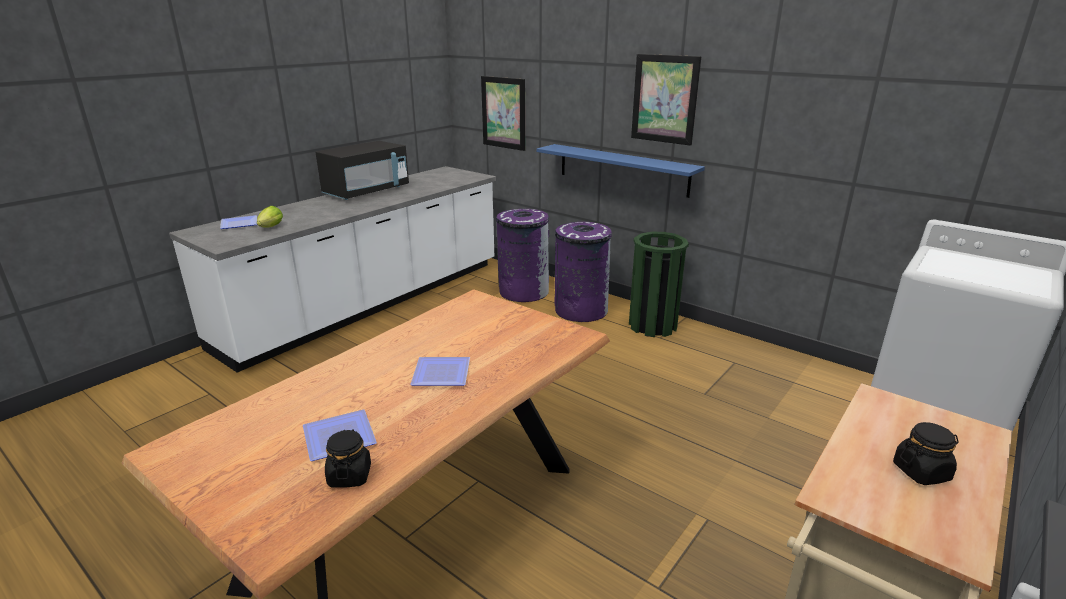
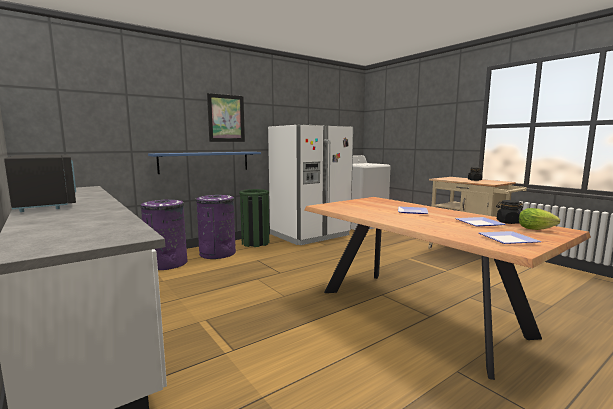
camera: 75 degrees left, 15 degrees down
(240, 223) = (49, 235): plate -> plate (505, 239)
(270, 228) = (103, 225): lettuce -> lettuce (538, 229)
(503, 113) = (89, 135): picture -> none
(752, 367) = (310, 235): none -> white fridge

